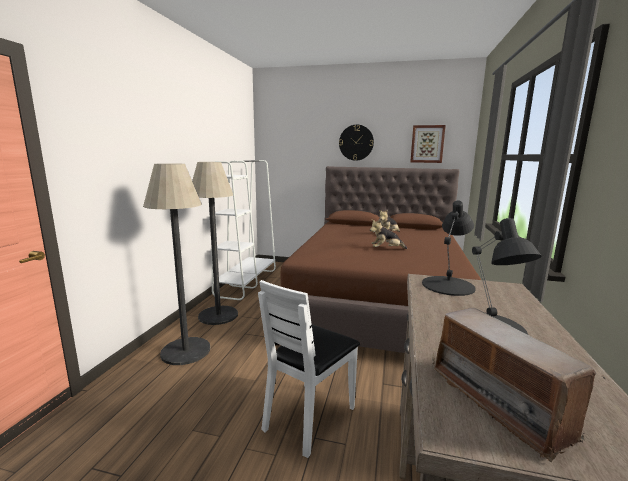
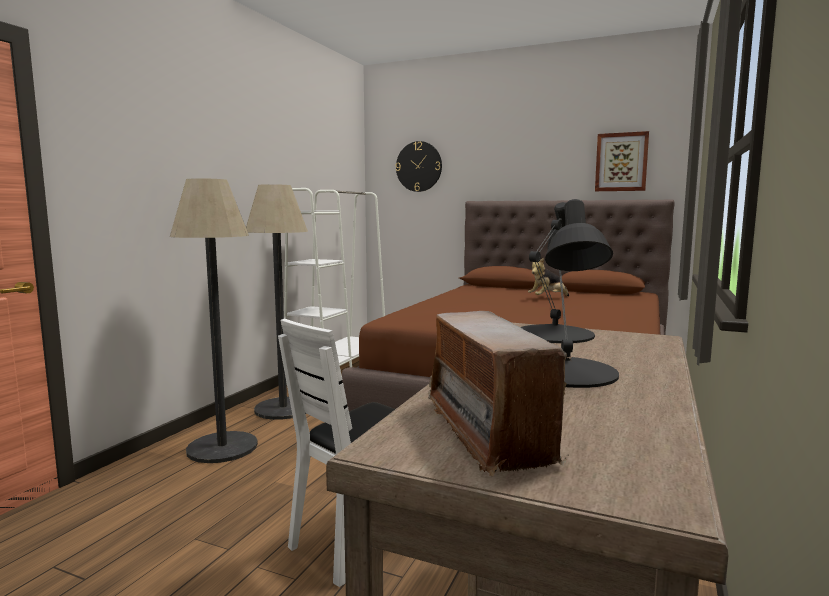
camera: 10 degrees right, 5 degrees down
(356, 142) = (511, 164): wall clock -> wall clock (419, 166)
(386, 249) = (530, 314): plush toy -> none

